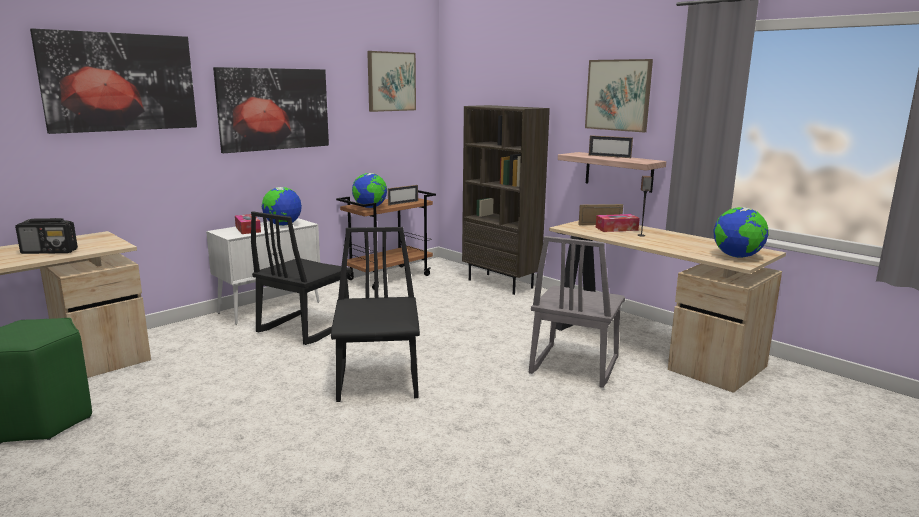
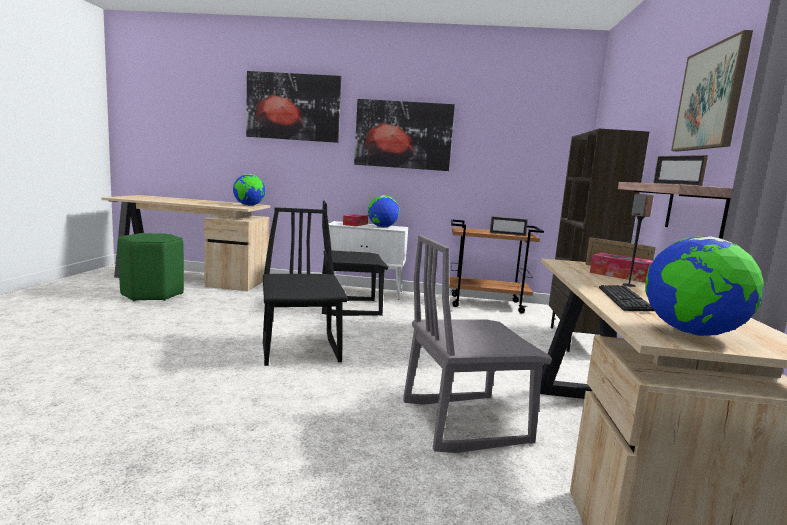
camera: 50 degrees right, 5 degrees down
(50, 251) = (214, 204): radio -> none
(370, 207) = (468, 230): globe -> globe (249, 205)
(379, 381) = (301, 349): black chair -> black chair turned 60 degrees counterclockwise
(391, 81) = (530, 119): picture -> none
(673, 247) = (624, 300): none -> keyboard

